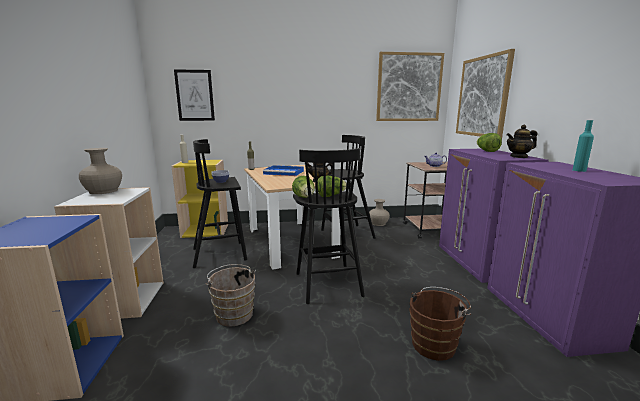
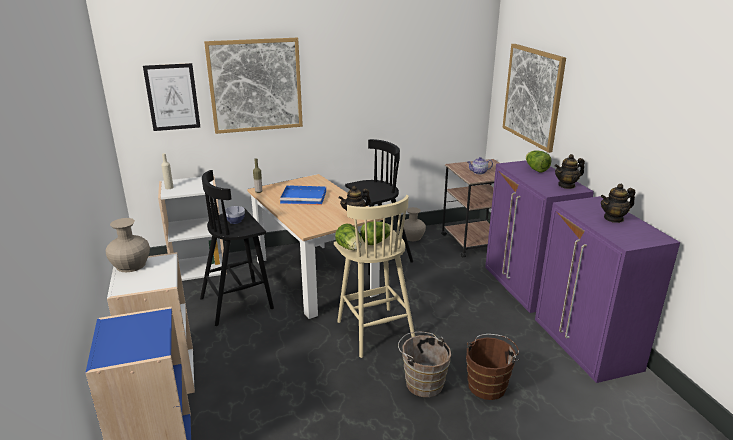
camera: 10 degrees left, 10 degrees up
(206, 230) = (200, 267): yellow bookcase -> white bookcase
(234, 313) = (290, 376): brown bucket -> brown bucket (422, 382)
(327, 283) = (374, 330): black stool -> beige stool
(409, 87) = (446, 68): picture -> picture (255, 85)
(579, 170) = (613, 218): turquoise bottle -> teapot

